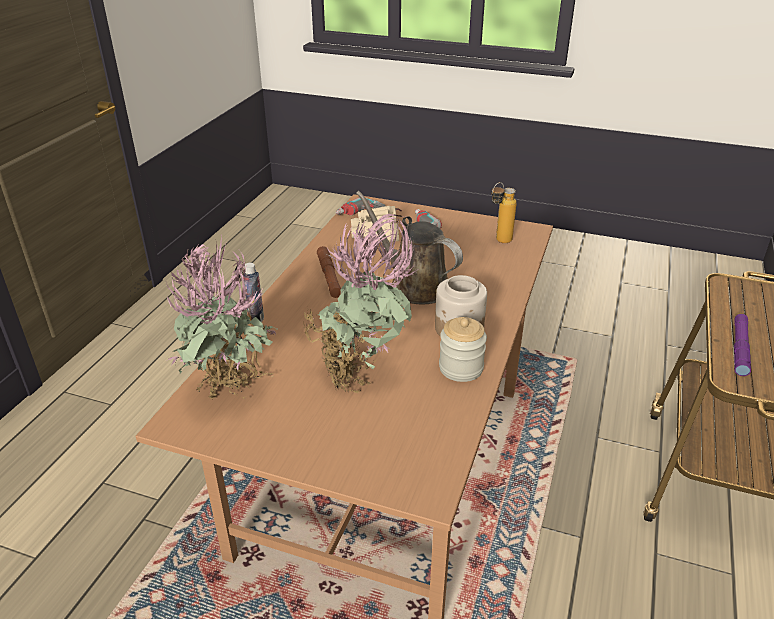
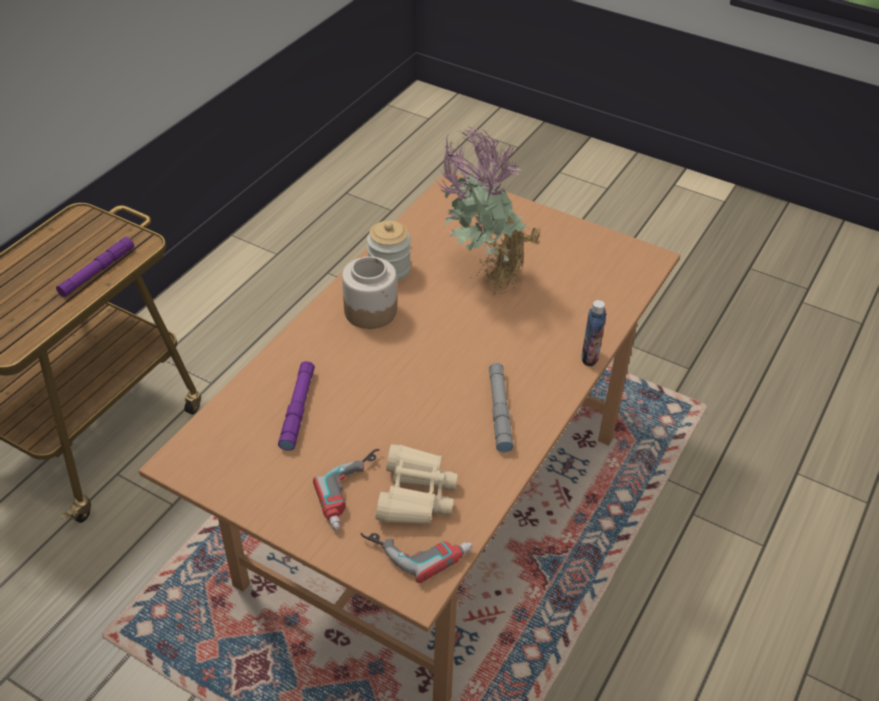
camera: 170 degrees left, 10 degrees up
(233, 396) = (603, 273): potted plant -> none
(329, 276) = (499, 411): brown flashlight -> grey flashlight
(414, 285) = (395, 379): brown watering can -> none
(475, 260) = (298, 409): none -> purple flashlight
(498, 242) = (244, 443): bottle -> none

